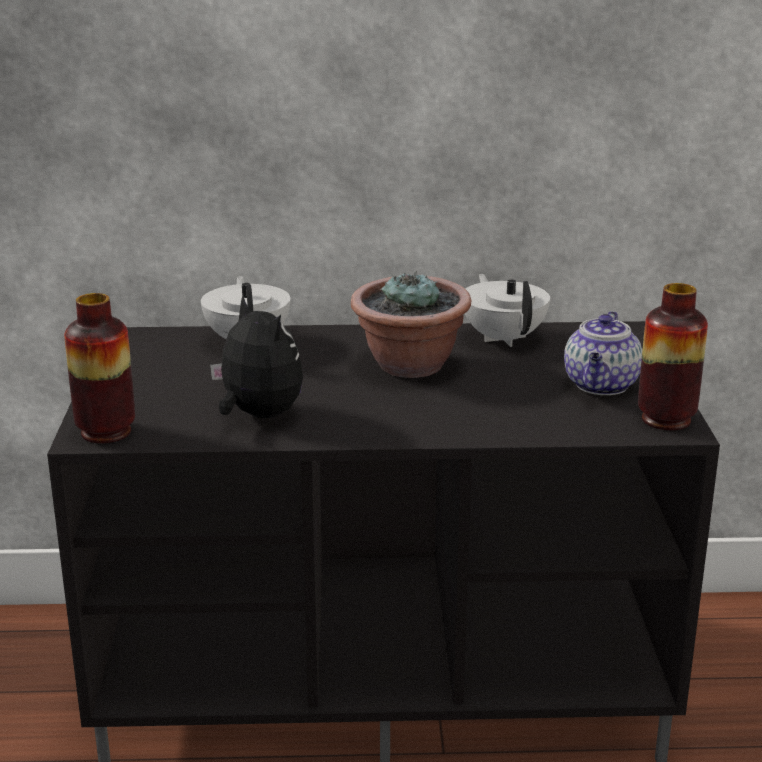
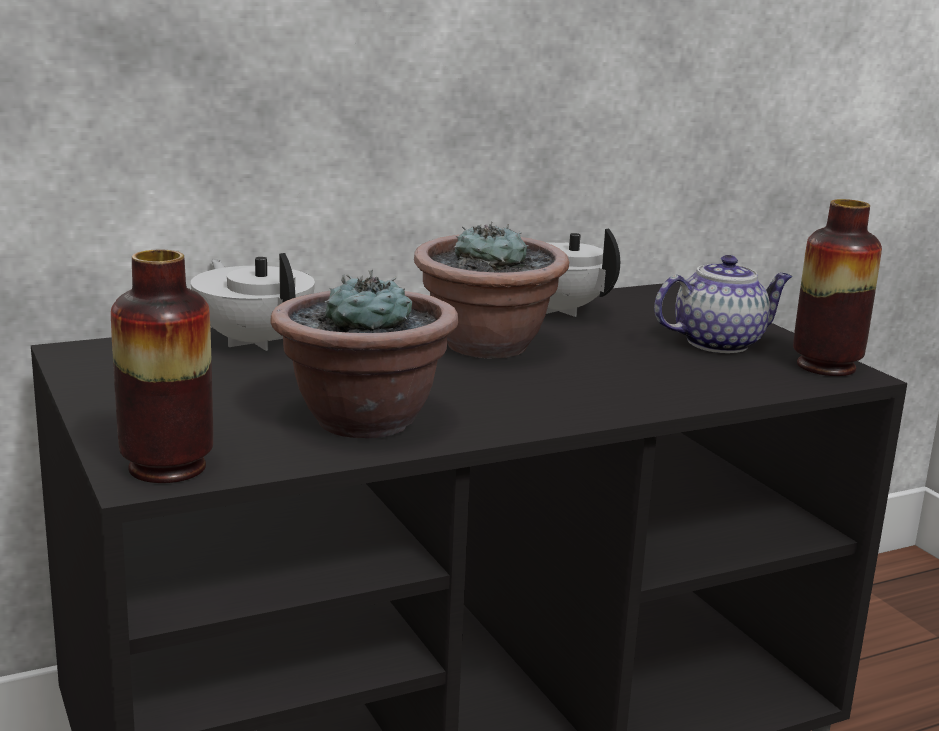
camera: 25 degrees left, 5 degrees down
(258, 415) = (362, 420): plush toy -> potted plant
(601, 386) = (719, 343): teapot -> teapot turned 105 degrees counterclockwise

